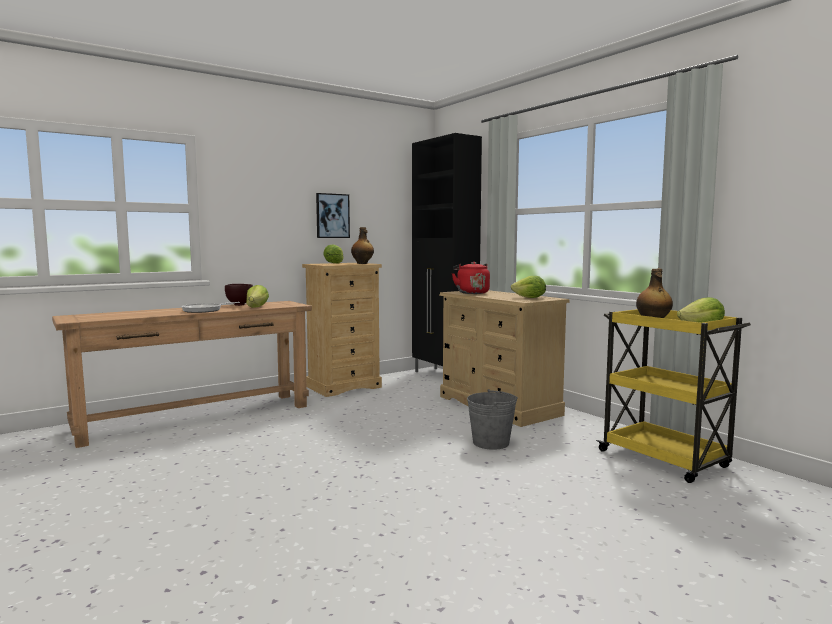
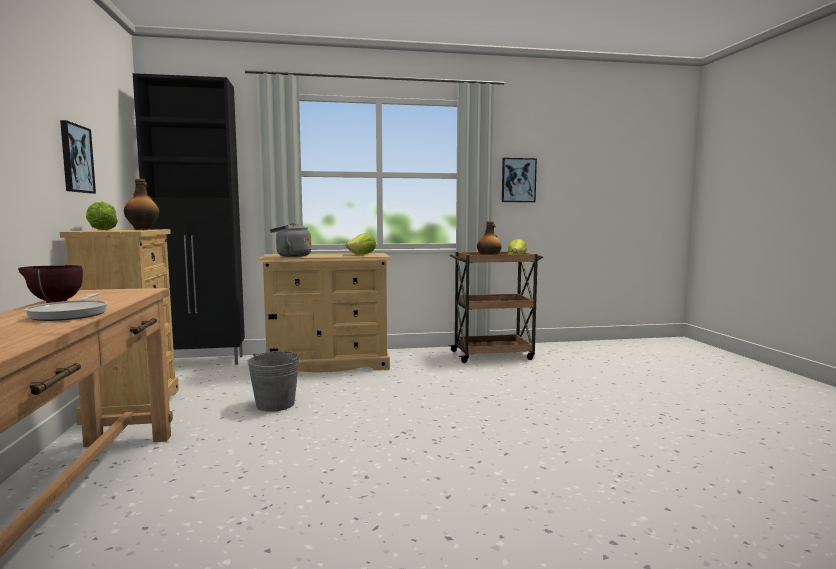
camera: 65 degrees left, 0 degrees up
(257, 307) = (118, 299): lettuce -> none
(471, 293) = (291, 256): red kettle -> grey kettle
(491, 443) = (412, 384): grey bucket -> grey bucket (275, 404)
(665, 460) = (493, 355): yellow cart -> brown cart
(772, 204) = (518, 180): none -> picture

